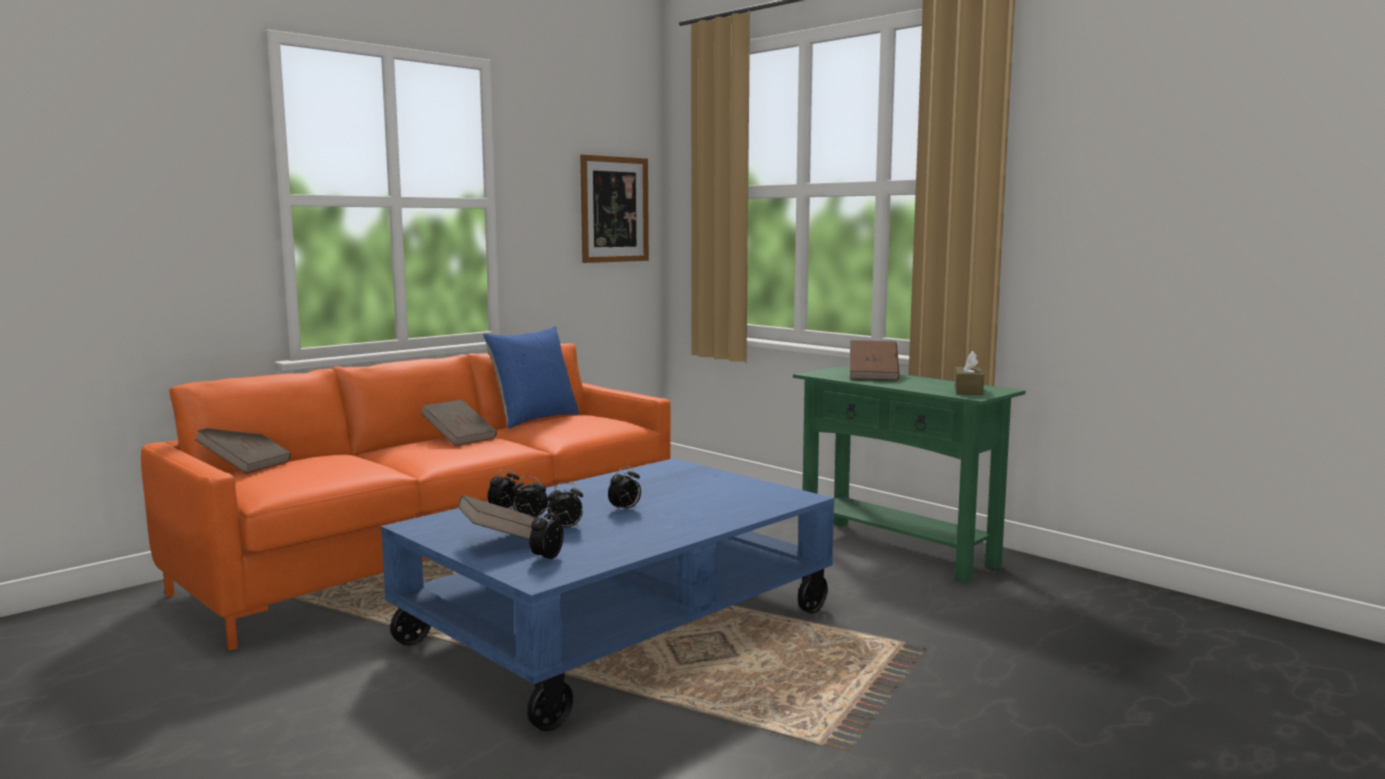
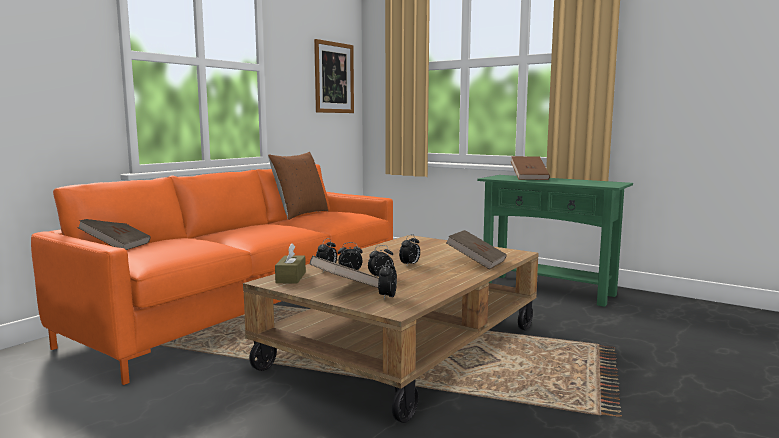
camera: 10 degrees left, 0 degrees up
(459, 438) = (261, 226): brown book -> brown book (476, 262)
(534, 419) = (300, 214): blue pillow -> brown pillow
(619, 626) = (404, 347): blue coffee table -> brown coffee table
(968, 390) = (601, 183): brown tissue box -> brown tissue box (291, 277)

